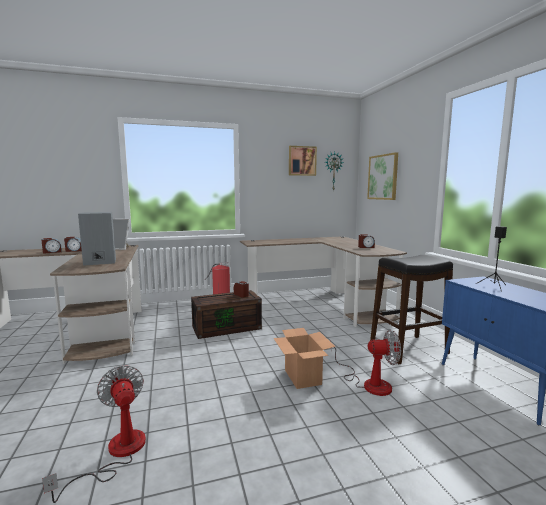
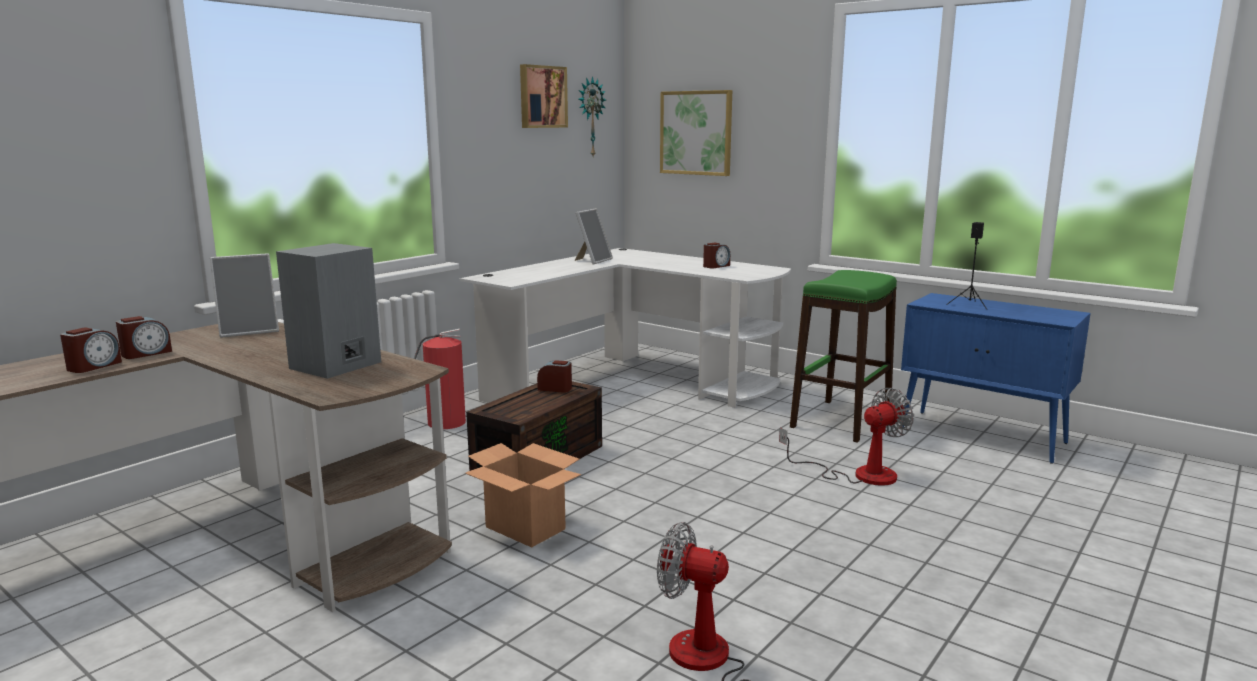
camera: 35 degrees left, 5 degrees up
(303, 377) = (776, 493): cardboard box -> cardboard box (526, 528)
(313, 239) = (592, 261): none -> picture frame
(324, 304) = (632, 382): brown desk -> white desk
(408, 349) = (841, 420): black stool -> green stool

